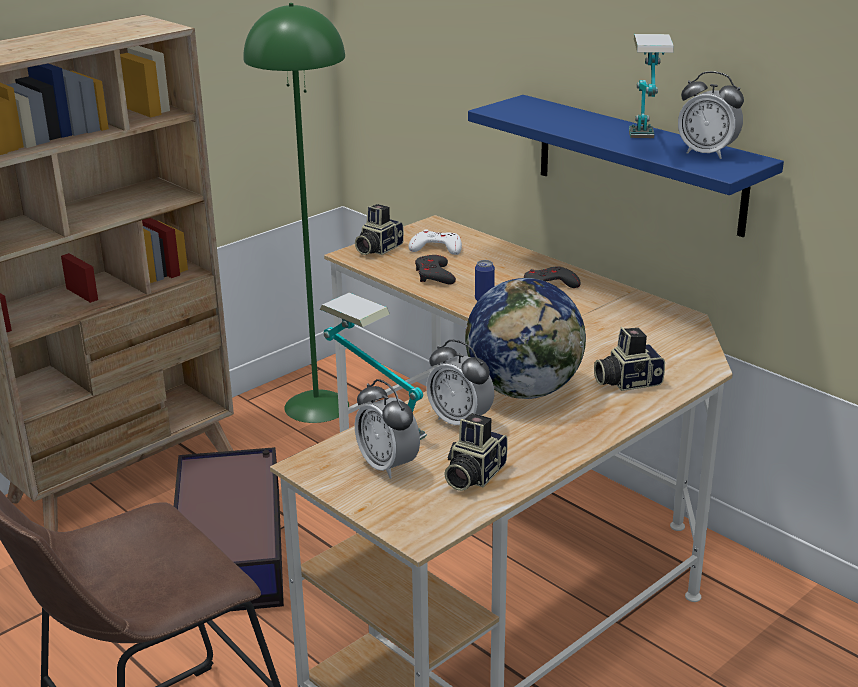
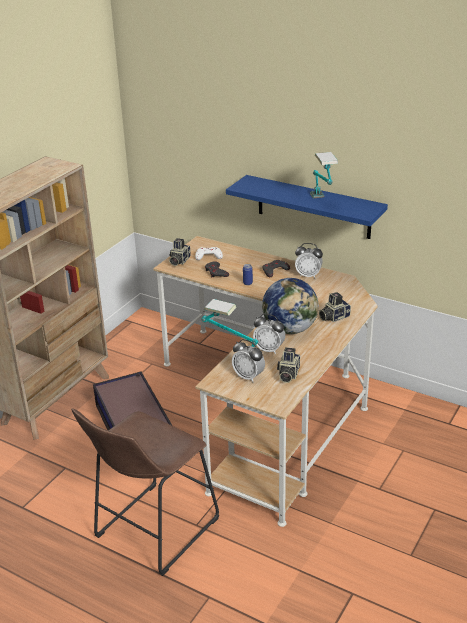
camera: 15 degrees left, 5 degrees up
(317, 406) = (141, 343): green floor lamp -> none
(707, 153) = (352, 204): alarm clock -> alarm clock (308, 275)

